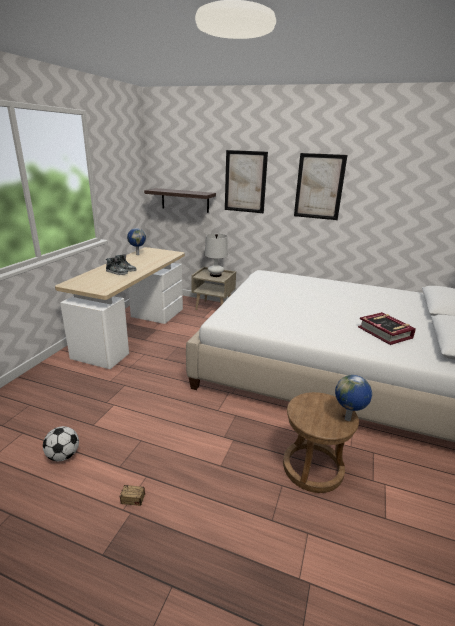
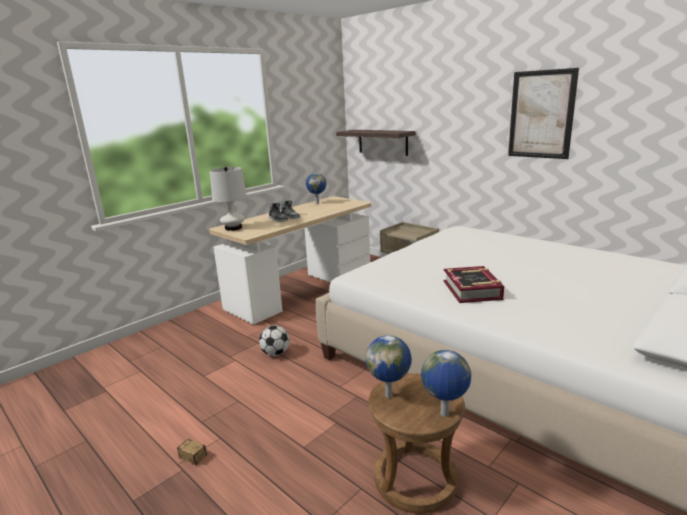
camera: 25 degrees right, 5 degrees down
(63, 456) = (160, 399): football -> football (275, 353)
(215, 275) = (411, 232): white table lamp -> white table lamp (233, 228)
(245, 182) = (448, 115): picture -> none
(303, 413) = (389, 395): none -> globe
(385, 332) = (572, 311): book -> book (472, 290)

